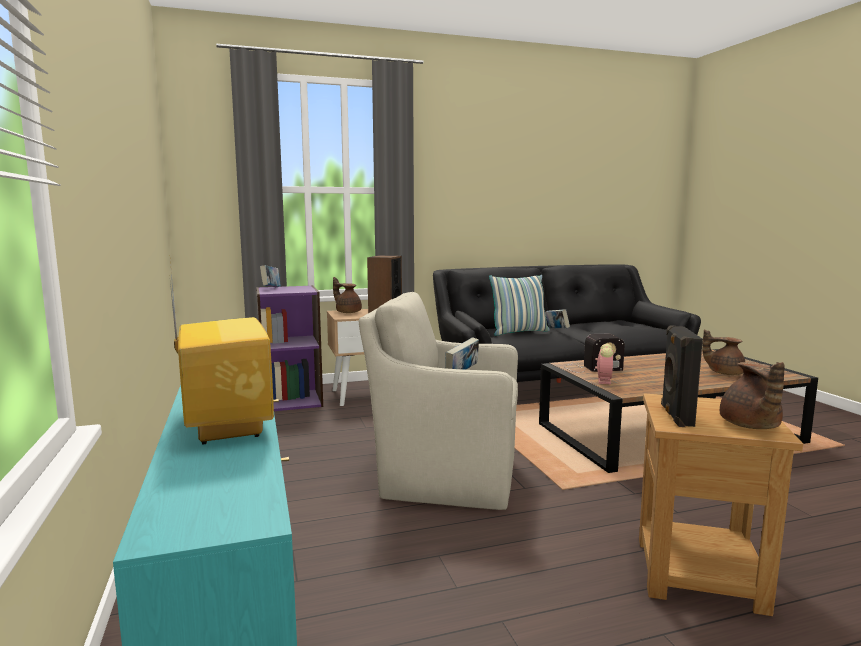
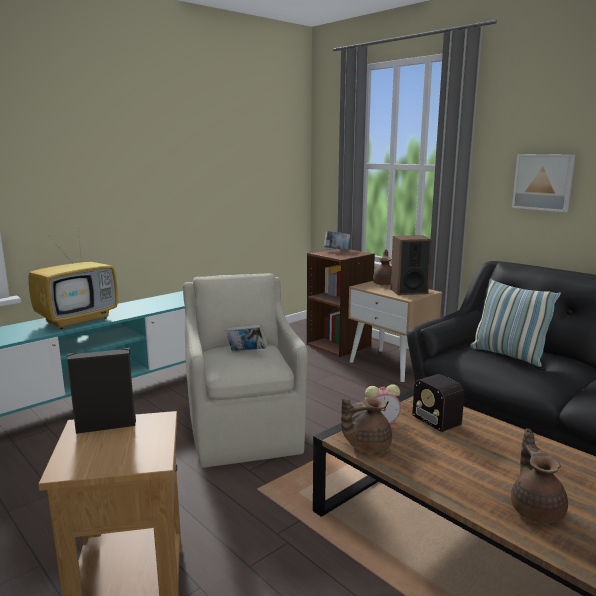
camera: 65 degrees right, 5 degrees up
(292, 400) = (339, 345): purple bookcase -> brown bookcase
(464, 200) = (543, 182): none -> picture
(556, 330) = (559, 371): book -> none
(750, 426) = (83, 458): brown teapot -> brown teapot (367, 446)

